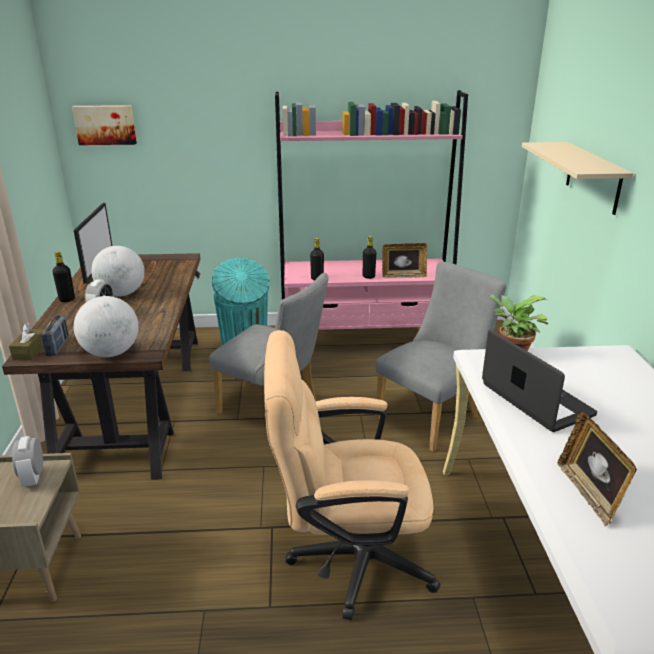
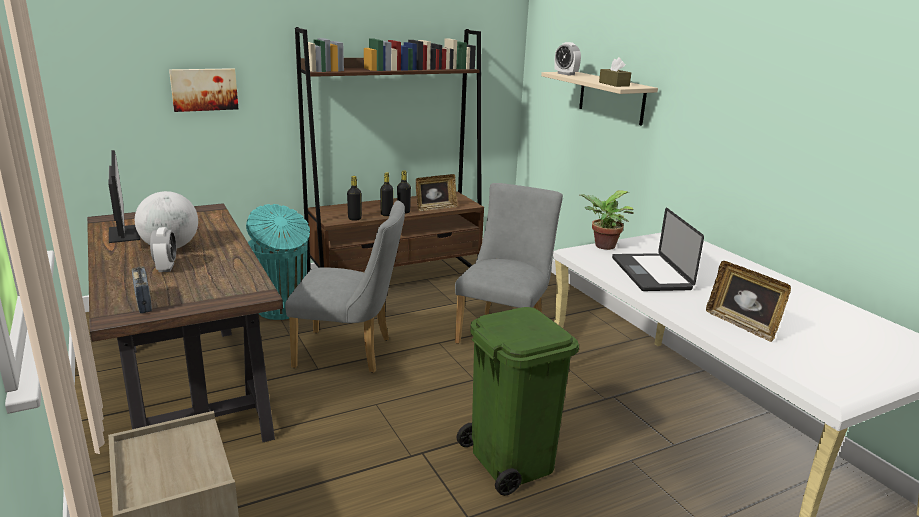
camera: 25 degrees left, 5 degrees down
(30, 351) = (112, 312): brown tissue box -> brown tissue box (614, 84)
(33, 477) = (185, 443): alarm clock -> alarm clock (566, 74)
(67, 299) = (105, 260): black bottle -> black bottle (386, 214)
(105, 125) = (95, 62): picture -> picture (204, 89)
(111, 353) = (216, 300): globe -> none
(348, 559) = (510, 460): beige office chair -> green trash can
(365, 337) = (397, 277): pink bookcase -> brown bookcase
(536, 400) = (650, 273): laptop -> laptop turned 135 degrees counterclockwise

